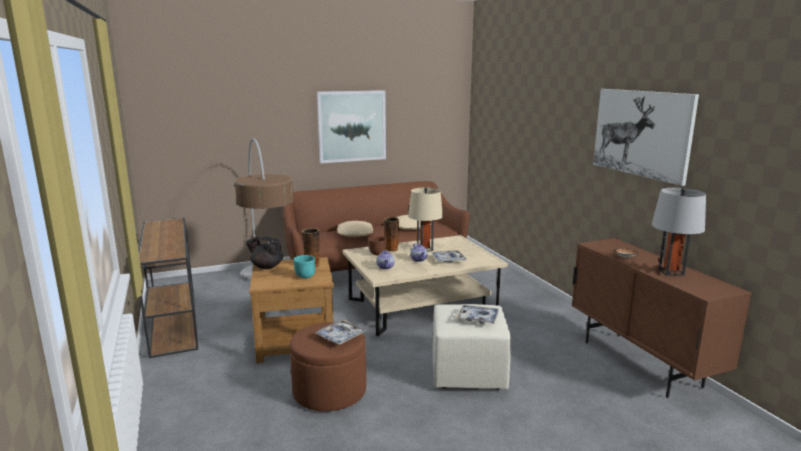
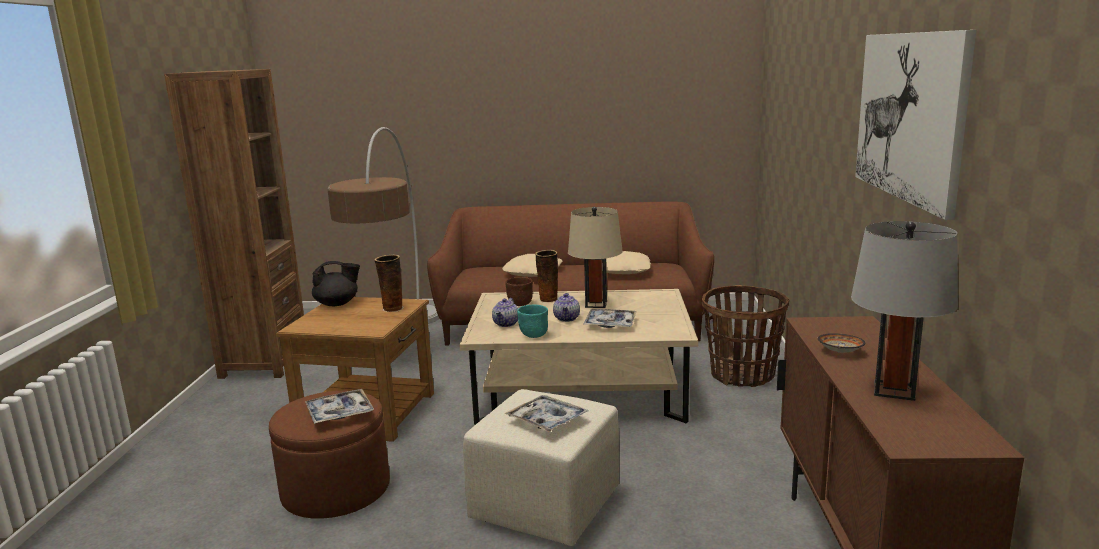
camera: 25 degrees right, 0 degrees up
(173, 320) = (264, 363): brown console table -> brown bookcase
(266, 267) = (337, 304): black teapot -> black teapot turned 135 degrees clockwise
(305, 276) = (363, 322): turquoise bowl -> turquoise bowl (533, 335)
(352, 126) = (559, 114): picture -> none
(501, 283) = (742, 375): none -> basket

